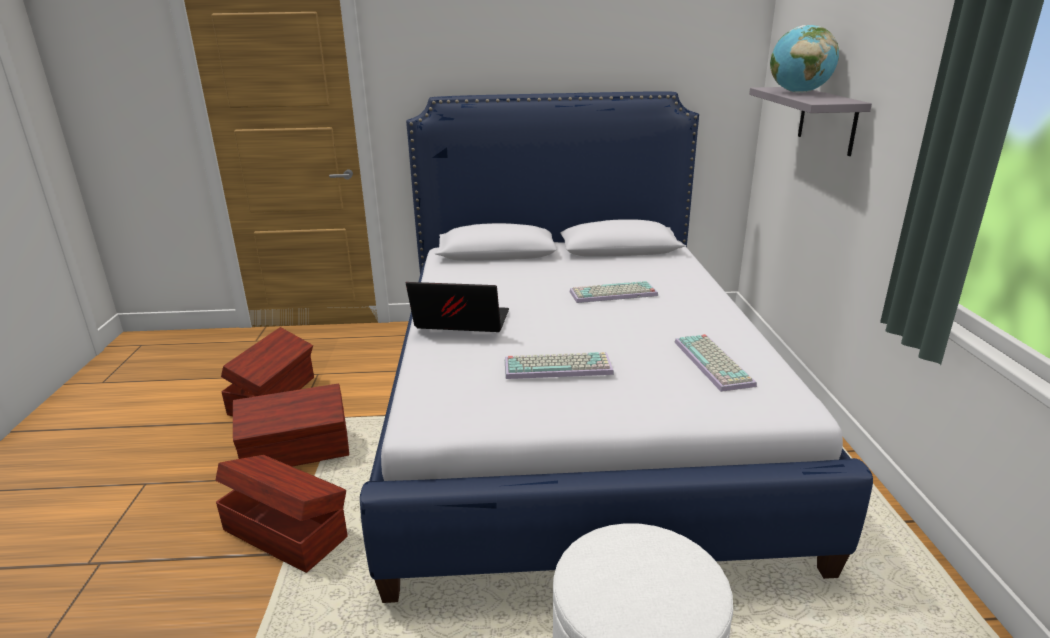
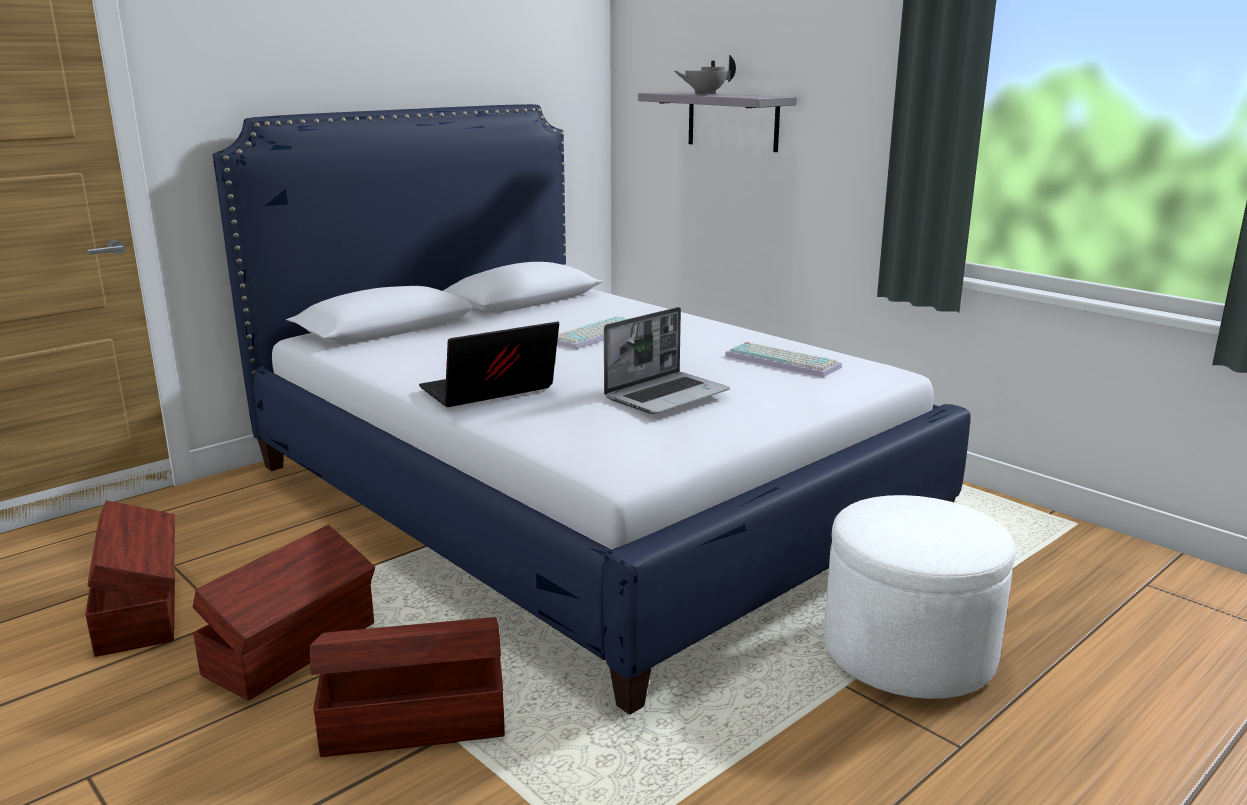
camera: 40 degrees left, 5 degrees down
(559, 366) = (667, 395): keyboard -> laptop
(798, 93) = (704, 94): globe -> grey teapot

